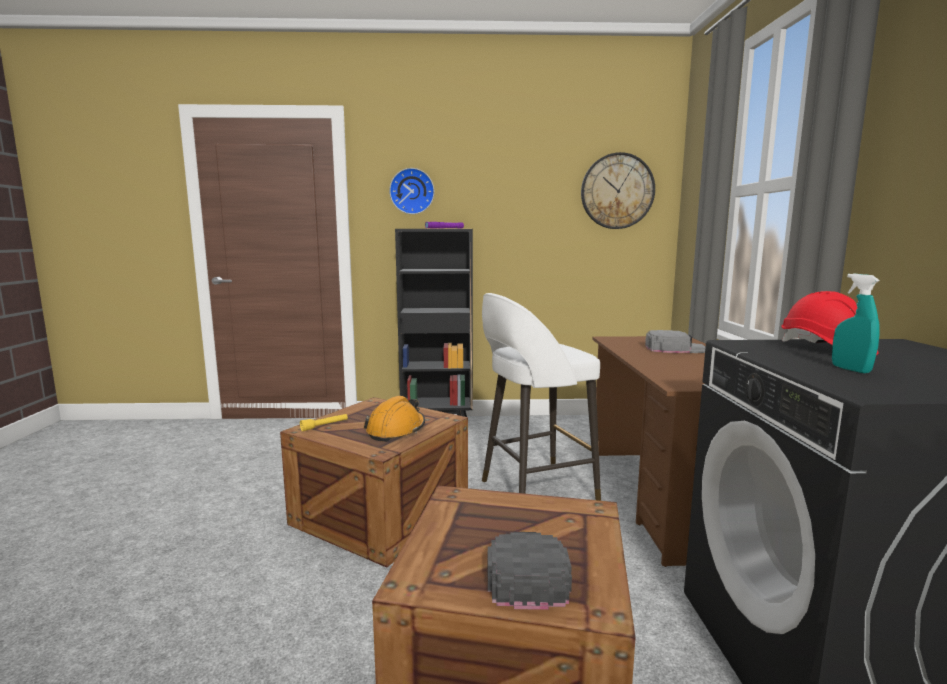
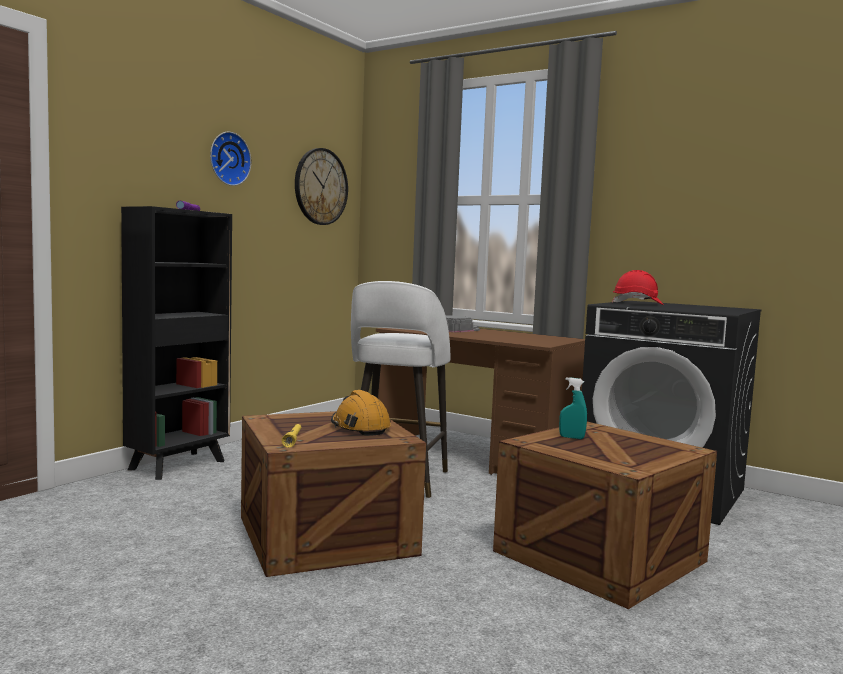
camera: 55 degrees left, 5 degrees down
(412, 191) = (134, 158): wall clock -> wall clock (228, 159)
(525, 572) = (642, 450): black cap -> none
(850, 369) = (683, 308): turquoise spray bottle -> turquoise spray bottle (571, 437)

